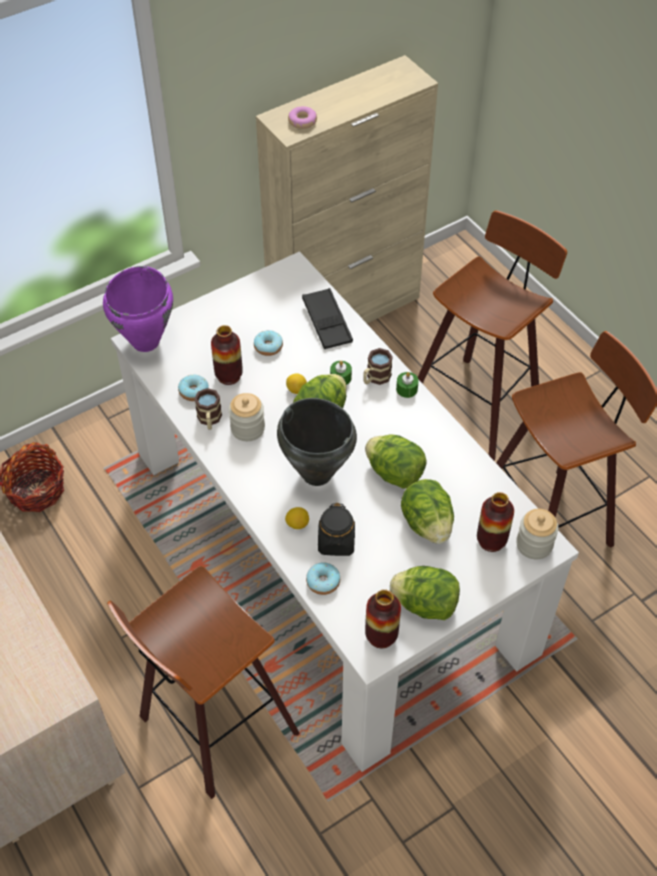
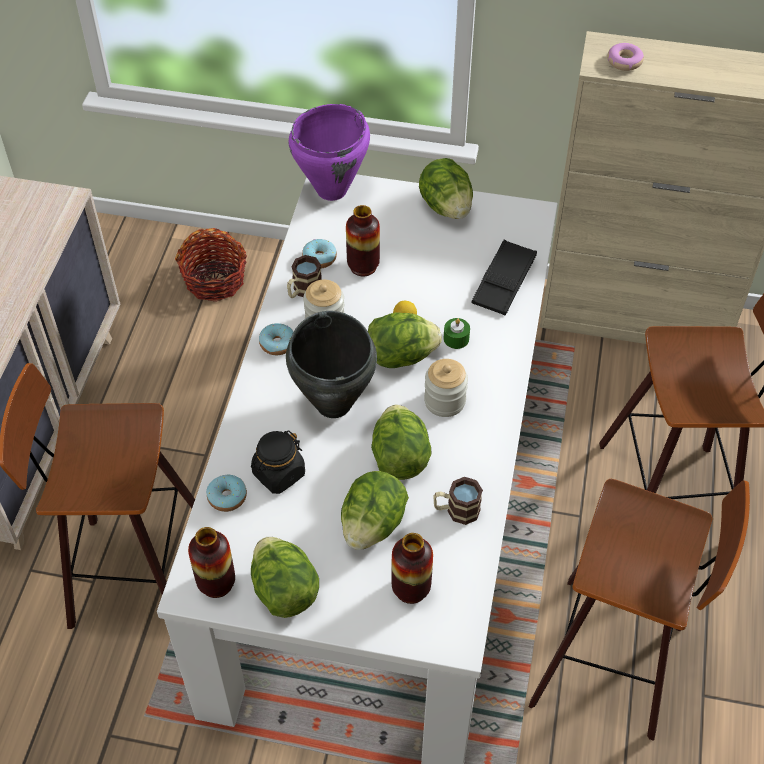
camera: 45 degrees right, 0 degrees up
(235, 300) = (446, 207): none -> lettuce
(268, 347) = (426, 266): donut -> donut (277, 344)
(297, 524) = (266, 432): lemon -> none
(375, 378) = (486, 362): mug -> mug (456, 510)
(406, 389) = (503, 394): green candle -> none
(534, 544) = (446, 627): jar -> jar (444, 401)

